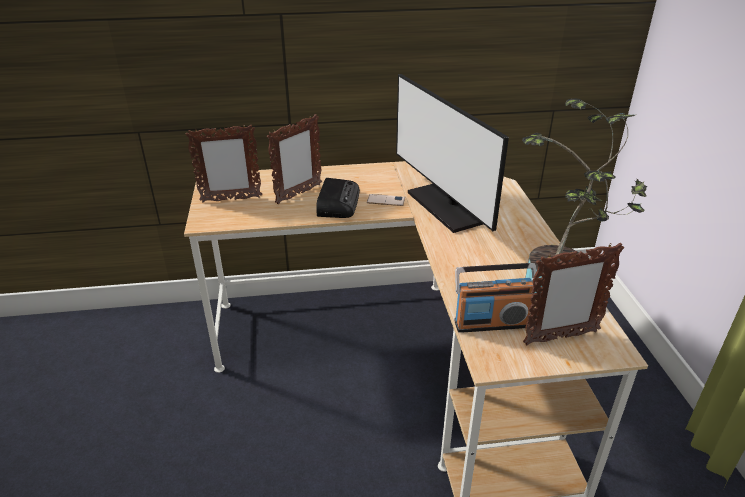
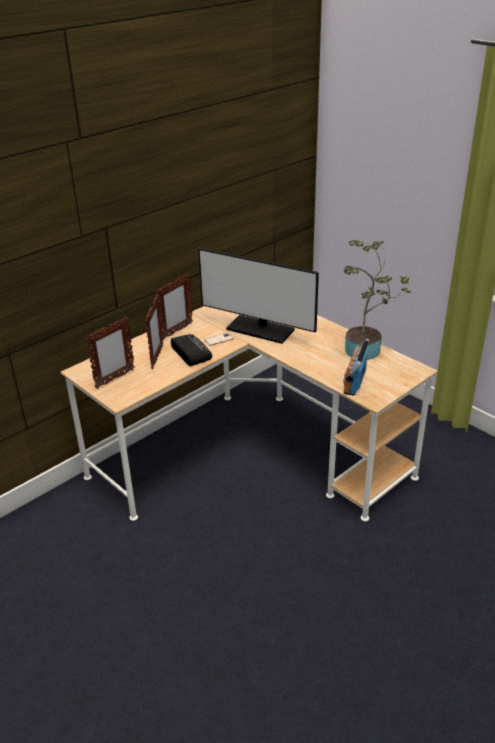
camera: 35 degrees left, 0 degrees up
(490, 323) = (354, 382): radio -> radio turned 150 degrees clockwise
(560, 338) = (391, 375): picture frame -> picture frame (176, 331)

